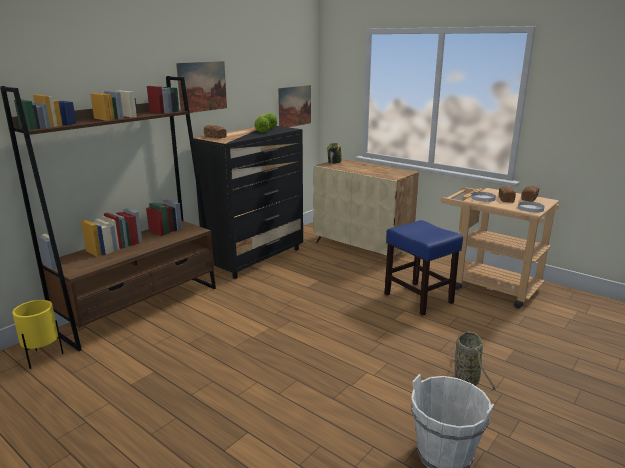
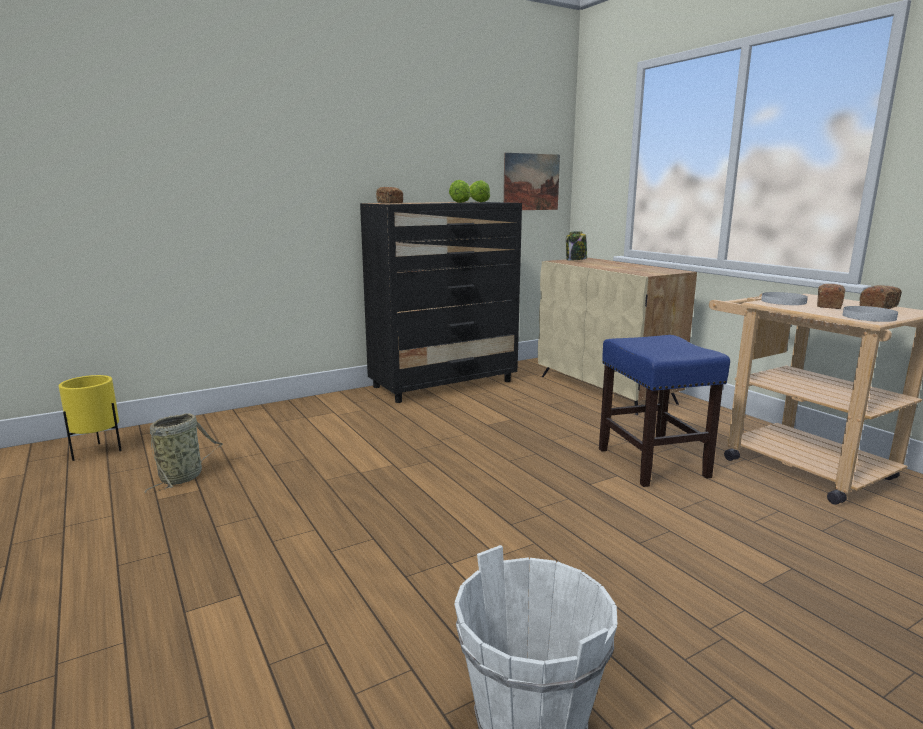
camera: 20 degrees right, 5 degrees down
(141, 308) = (254, 418): brown bookcase -> none
(202, 86) = (380, 135): picture -> none
(465, 378) = (662, 595): basket -> basket (183, 477)

